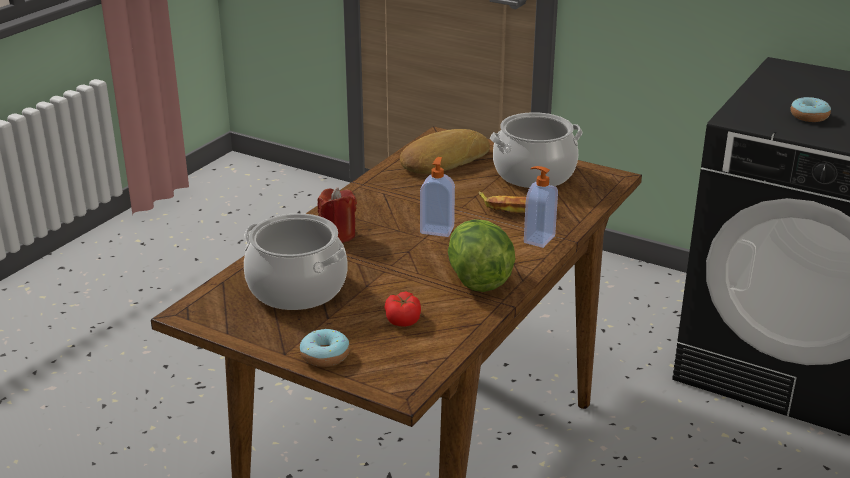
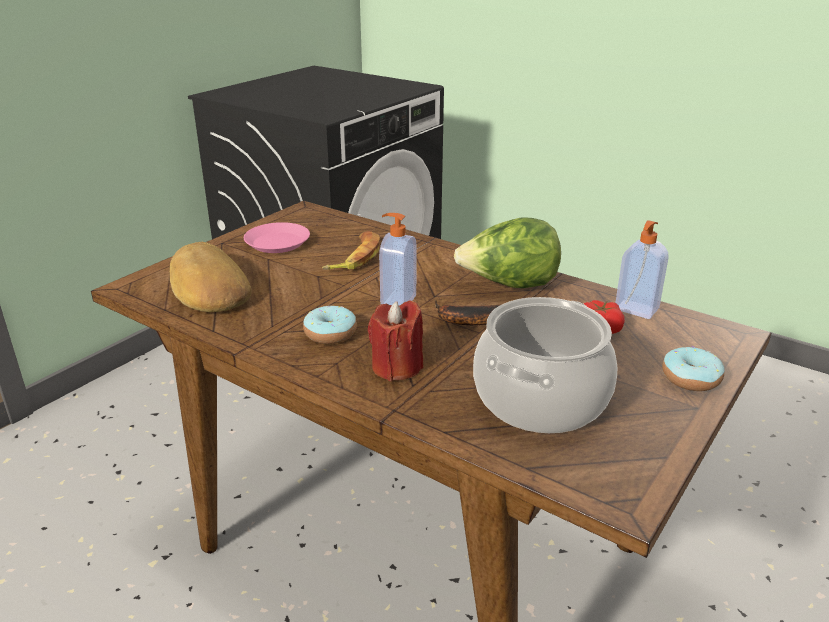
camera: 85 degrees left, 0 degrees up
(409, 260) = (468, 320): none -> banana
(534, 174) = (278, 243): cooking pot -> pink plate
(538, 239) = (428, 252): soap dispenser -> soap dispenser (636, 310)
(809, 116) = (331, 99): donut -> donut (330, 333)

